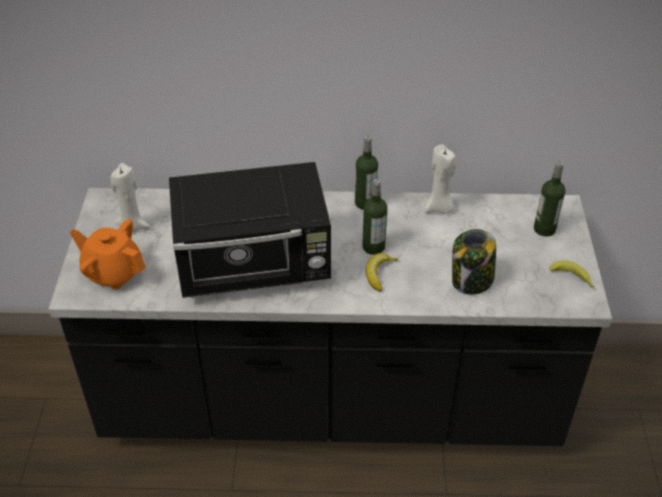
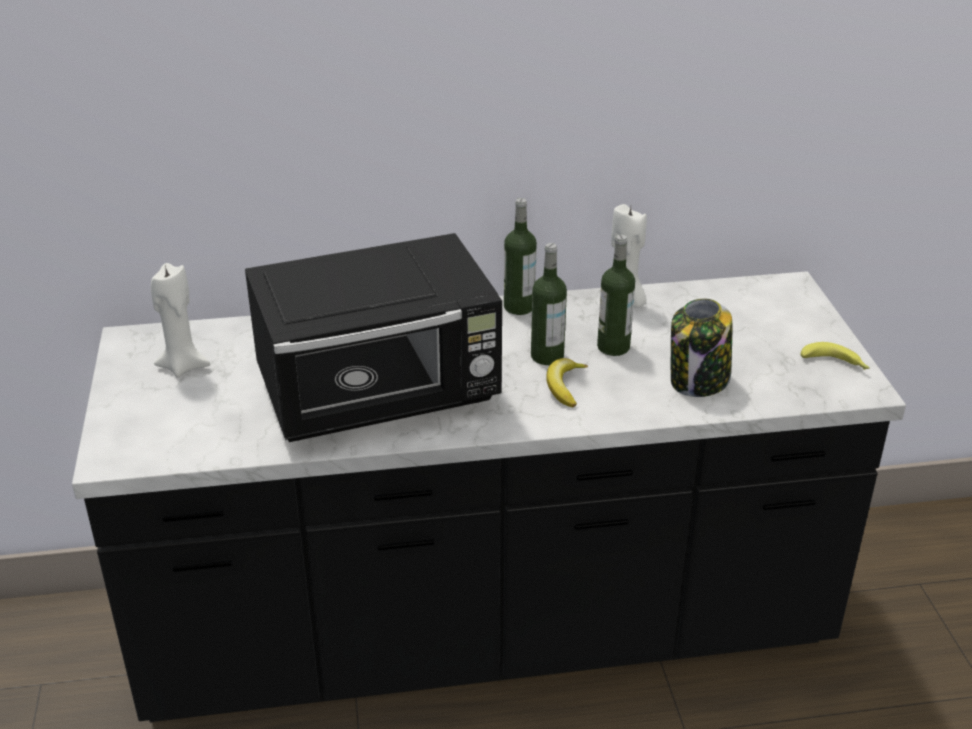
camera: 10 degrees left, 10 degrees down
(113, 272) = (166, 426): orange teapot -> none
(544, 229) = (776, 313): bottle -> bottle (613, 347)

